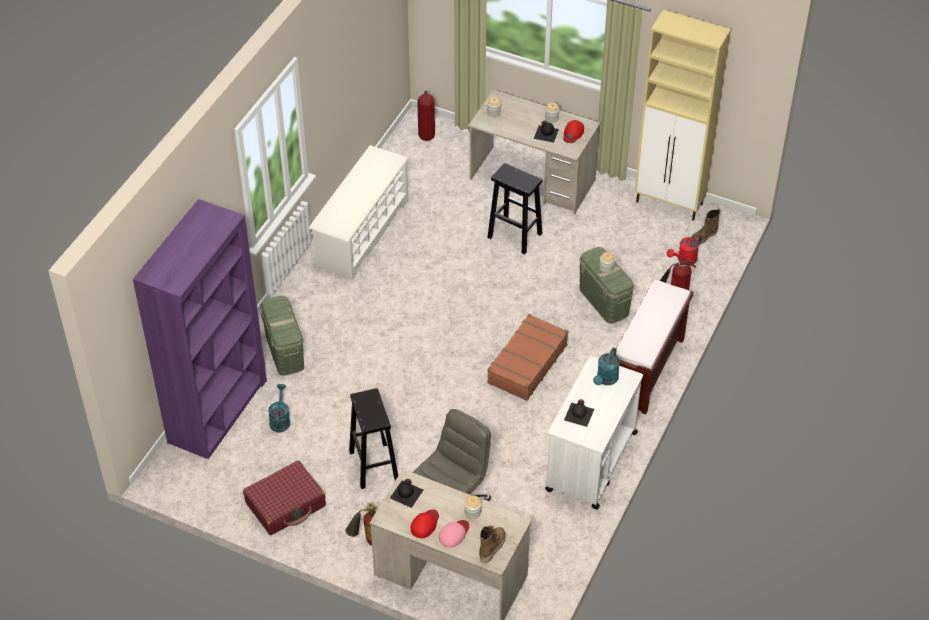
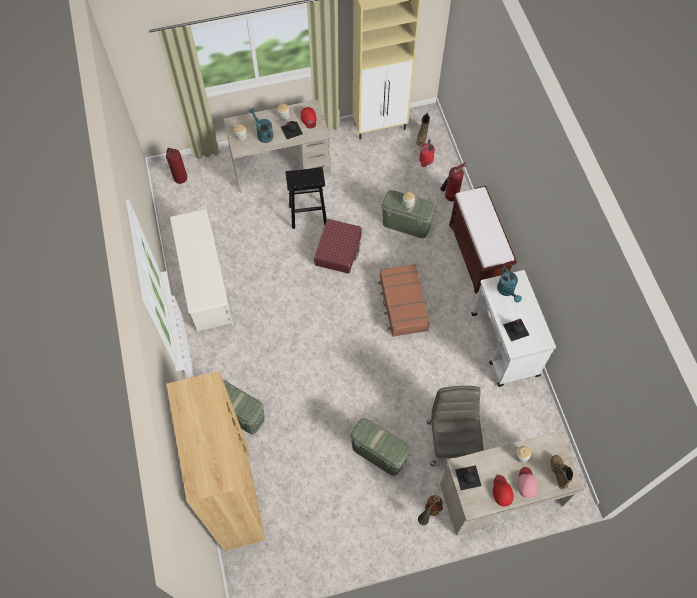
camera: 40 degrees left, 15 degrees up
(218, 410) = (236, 496): purple bookcase -> brown bookcase
(280, 420) = (285, 469): turquoise watering can -> turquoise watering can (263, 134)
(286, 504) = (351, 531): red suitcase -> red suitcase (338, 250)
(373, 464) = (378, 453): black stool -> green storage box

